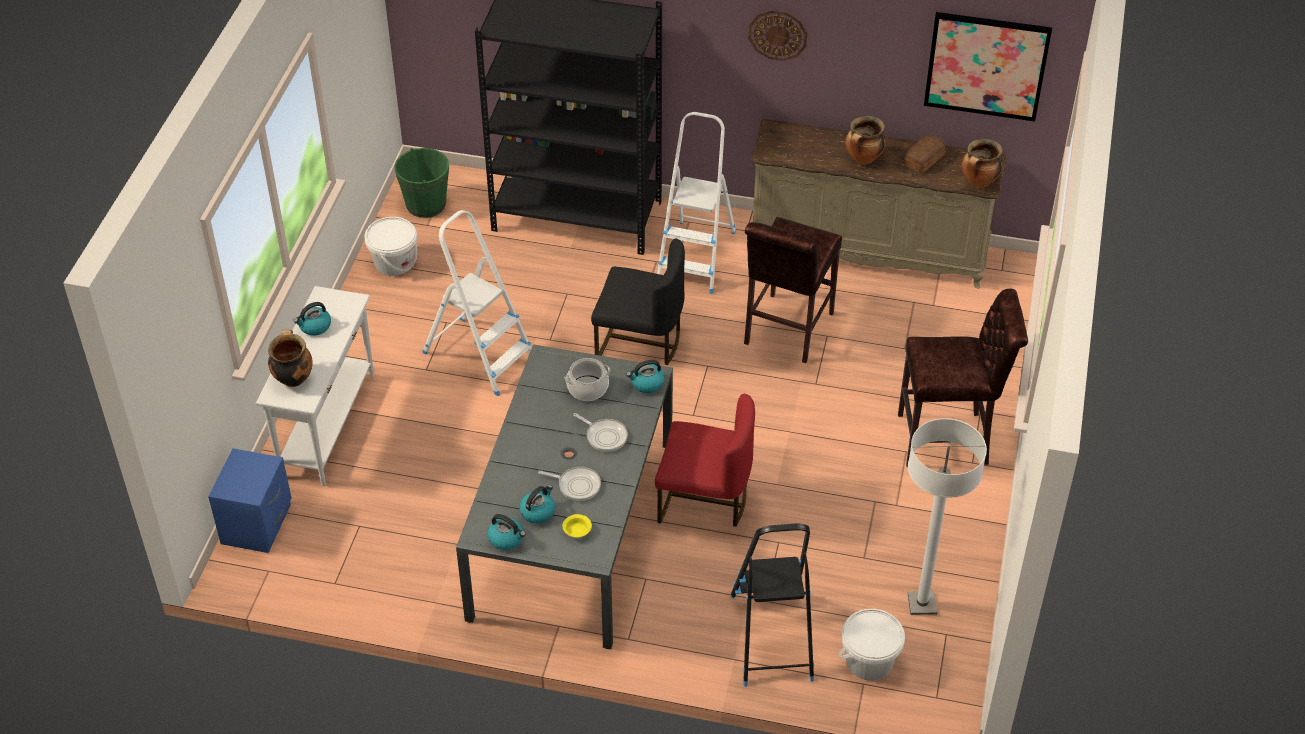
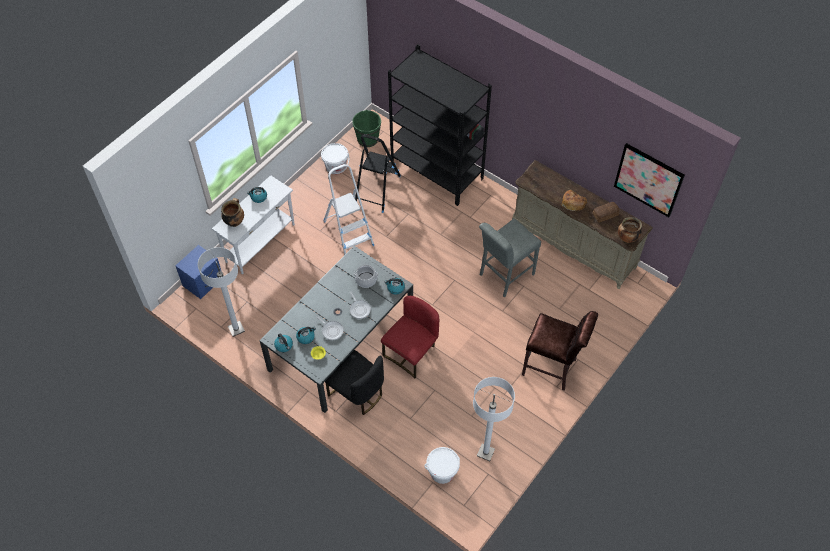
camera: 25 degrees right, 10 degrees up
(366, 577) = (236, 329): none -> white floor lamp
(639, 342) = (428, 254): black chair -> black chair (357, 393)
(695, 257) = (482, 216): white step ladder -> none
(704, 500) = (411, 353): red chair -> red chair turned 90 degrees counterclockwise
(771, 635) = (403, 437): black step ladder -> black step ladder (378, 189)
(777, 34) = (547, 122): wall clock -> none
(785, 331) = (504, 276): brown stool -> grey stool
(863, 159) = (573, 202): cooking pot -> bread

